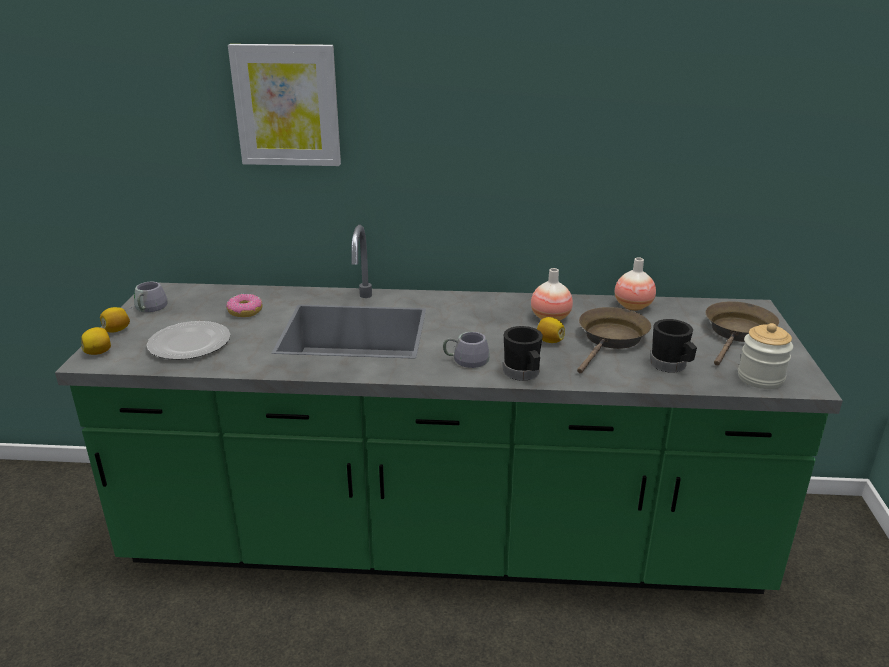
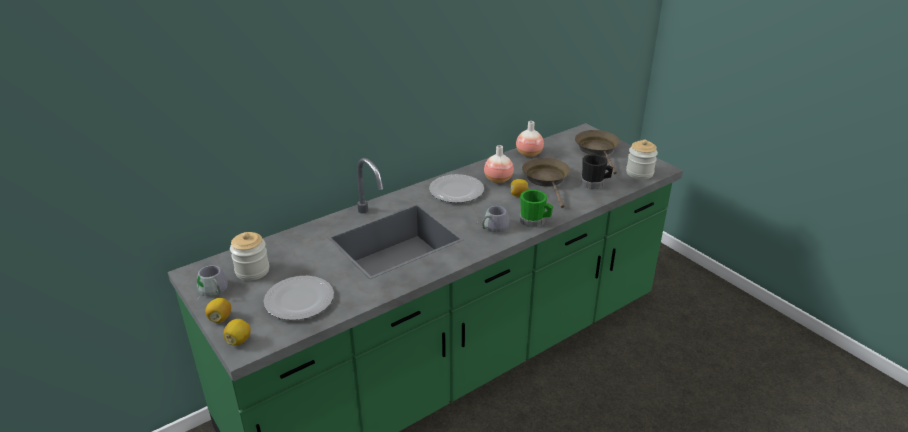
camera: 40 degrees left, 5 degrees up
(198, 306) = (252, 271): none -> jar
(245, 311) = (297, 259): donut -> none
(287, 105) = (282, 78): picture -> none
(486, 312) = (457, 191): none -> plate
(523, 374) = (535, 221): black mug -> green mug

